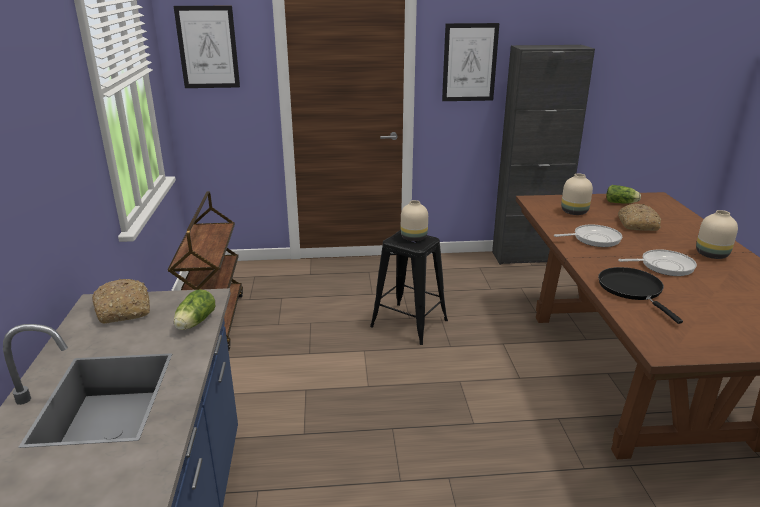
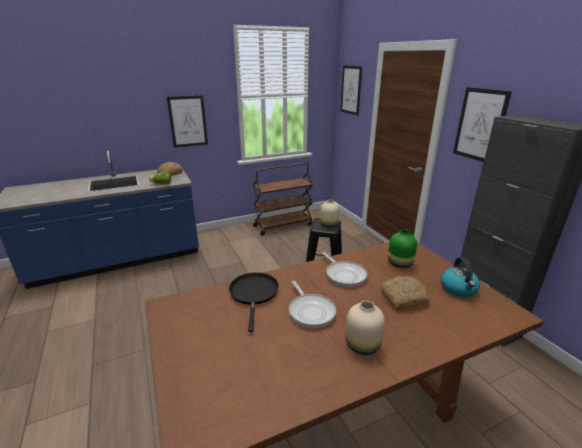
camera: 70 degrees right, 0 degrees up
(60, 176) = (188, 121): none -> picture
(573, 212) = (399, 263): beige vase -> green vase
(622, 203) = (458, 289): lettuce -> kettle
(632, 290) = (254, 294): black frying pan -> black frying pan turned 60 degrees counterclockwise

